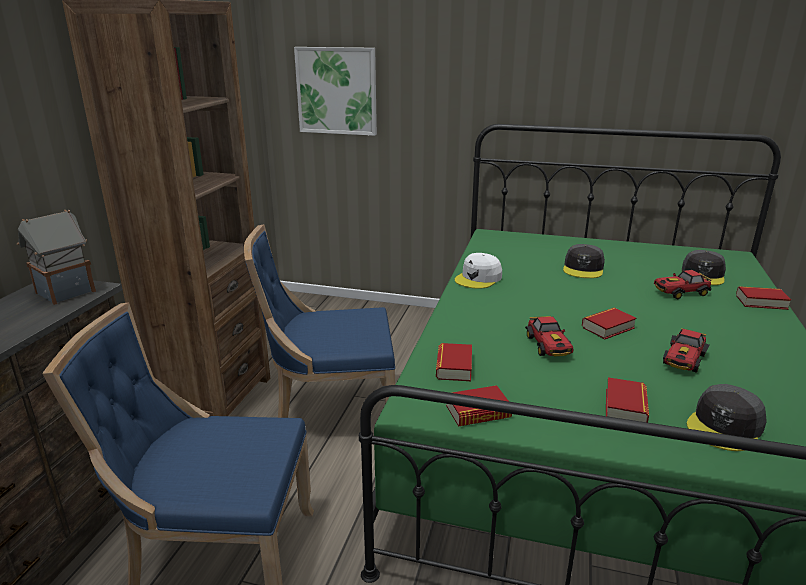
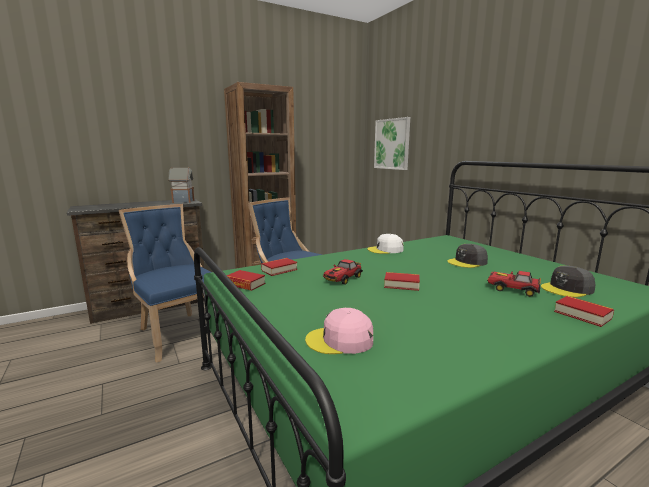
camera: 45 degrees right, 10 degrees down
(625, 406) = (310, 310): book -> none
(683, 361) = (406, 311): toy car -> none
(725, 426) = (340, 340): grey cap -> pink cap

